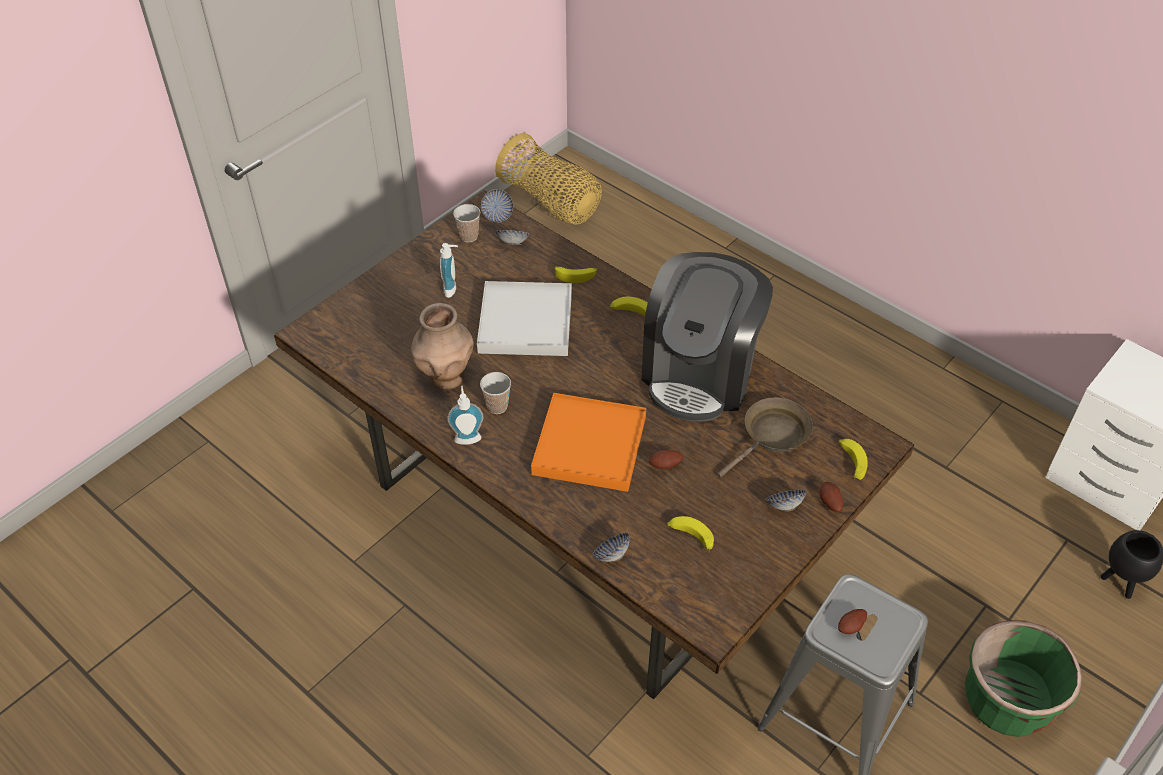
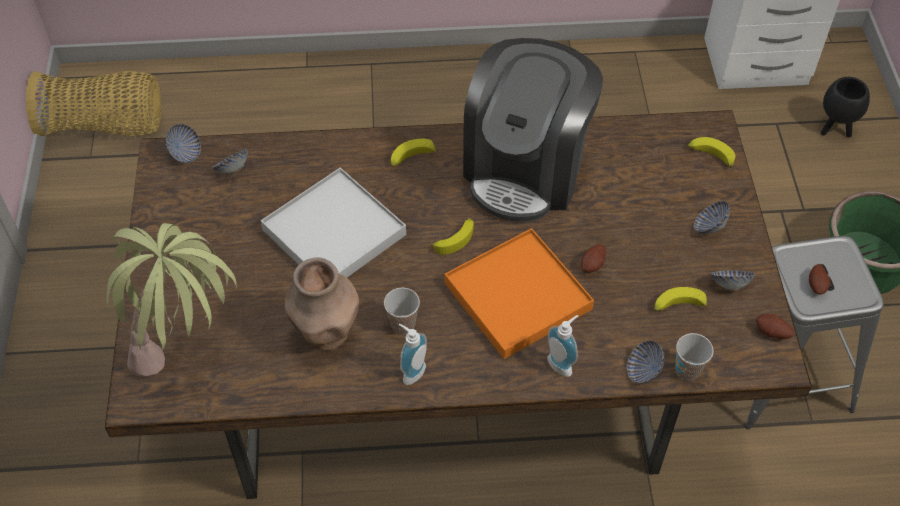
camera: 45 degrees left, 5 degrees up
(361, 328) = (188, 352): none -> potted plant
(453, 289) = (230, 251): soap dispenser -> soap dispenser (562, 363)
(469, 236) = (182, 191): cup -> cup (687, 370)
(576, 276) = (326, 159): banana -> banana (455, 239)
(700, 373) = (526, 169): coffee machine -> coffee machine turned 45 degrees clockwise
(747, 553) = (729, 285): none -> bowl
(772, 436) = (637, 179): brown frying pan -> none
(829, 503) = (734, 199): potato -> potato (771, 333)

